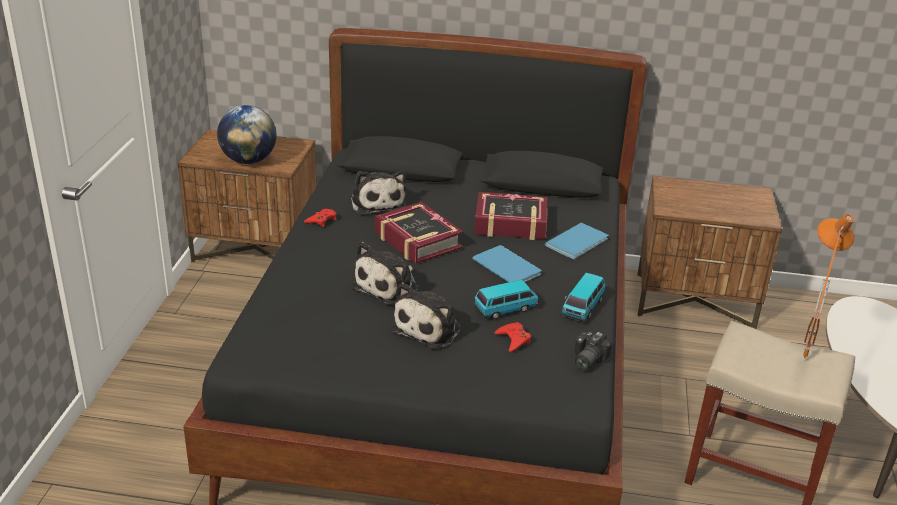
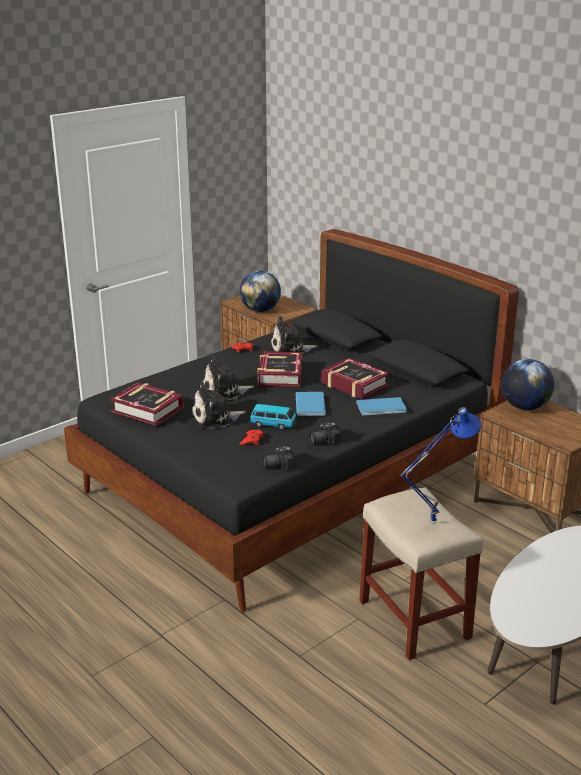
camera: 40 degrees right, 5 degrees down
(335, 351) = (147, 410): none -> book
(377, 202) = (290, 349): plush toy -> plush toy turned 60 degrees clockwise
(582, 307) = (323, 440): toy car -> camera
(678, 193) = (524, 407): none -> globe
(801, 358) = (433, 522): orange table lamp -> blue table lamp

